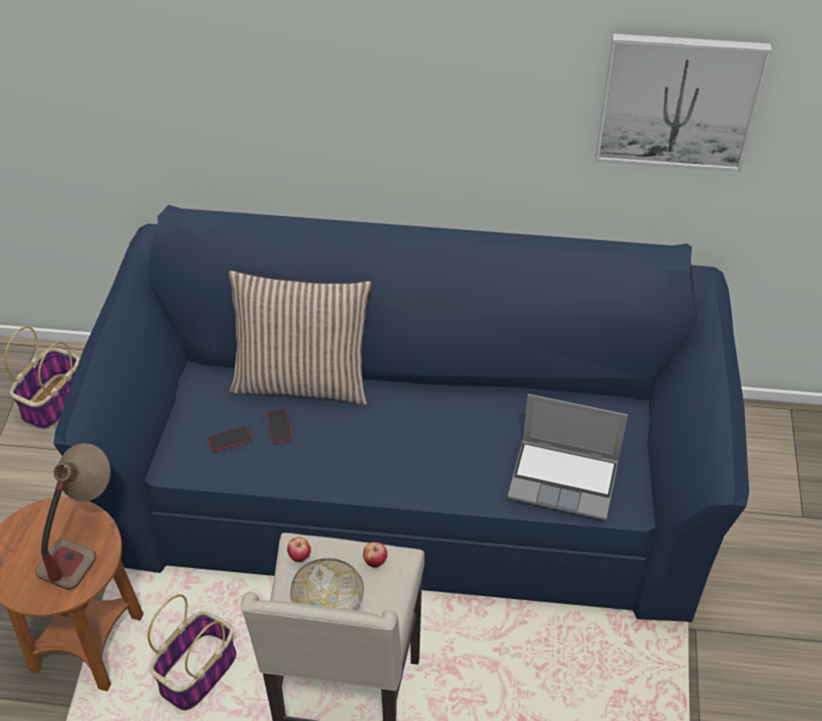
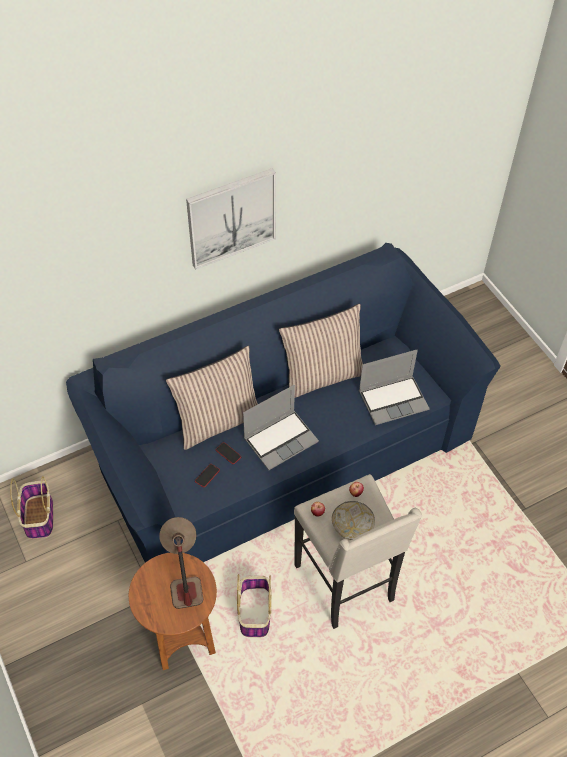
camera: 35 degrees left, 5 degrees up
(361, 446) = (281, 439): none -> laptop
(489, 395) = (322, 376): none -> pillow
(679, 101) = (367, 170): picture -> picture (231, 217)

